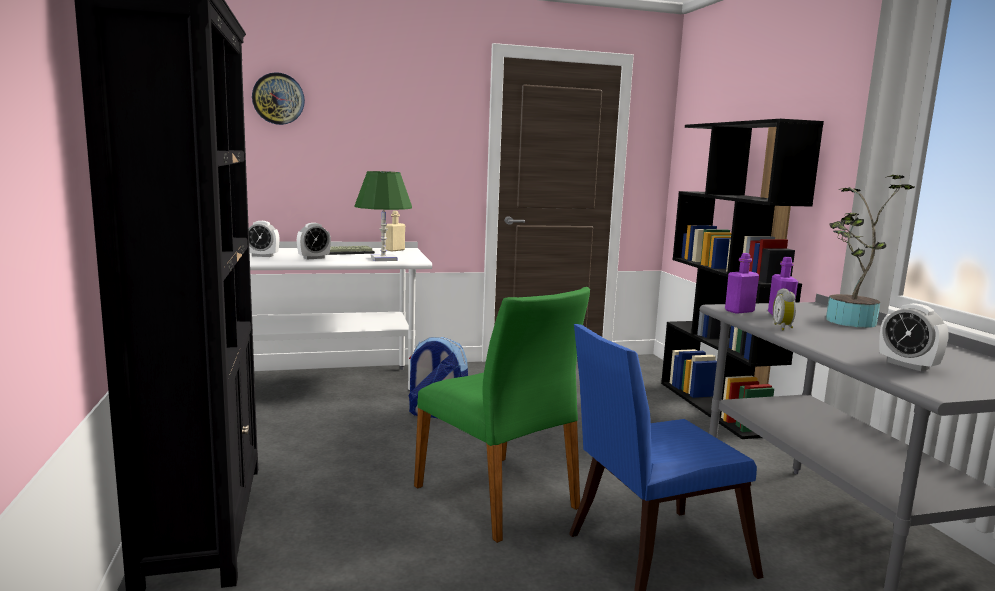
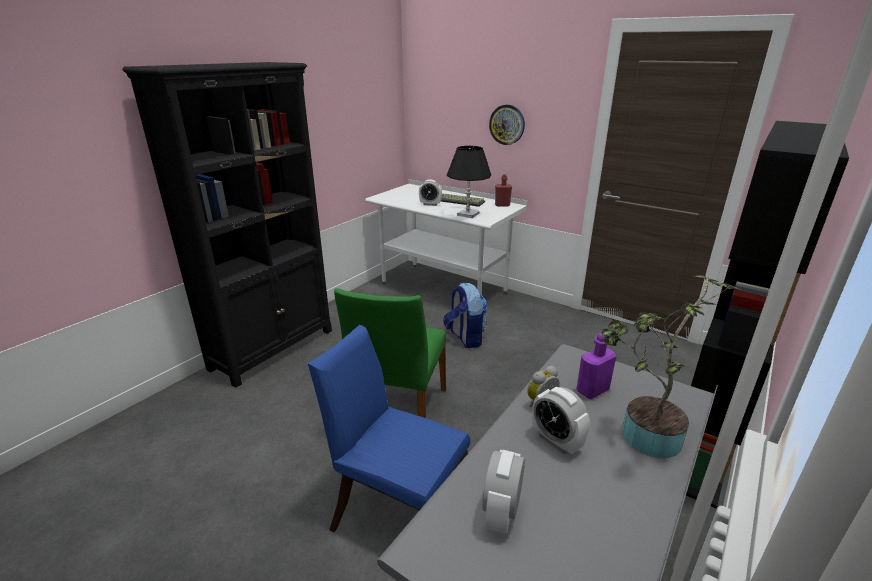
camera: 50 degrees right, 15 degrees up
(262, 256) = (409, 196): alarm clock -> alarm clock (556, 441)
(278, 99) = (443, 81): wall clock -> wall clock (507, 124)
(383, 259) = (467, 214): green table lamp -> black table lamp
(395, 250) = (502, 205): beige bottle -> red bottle
(739, 311) = (570, 366): purple bottle -> none

